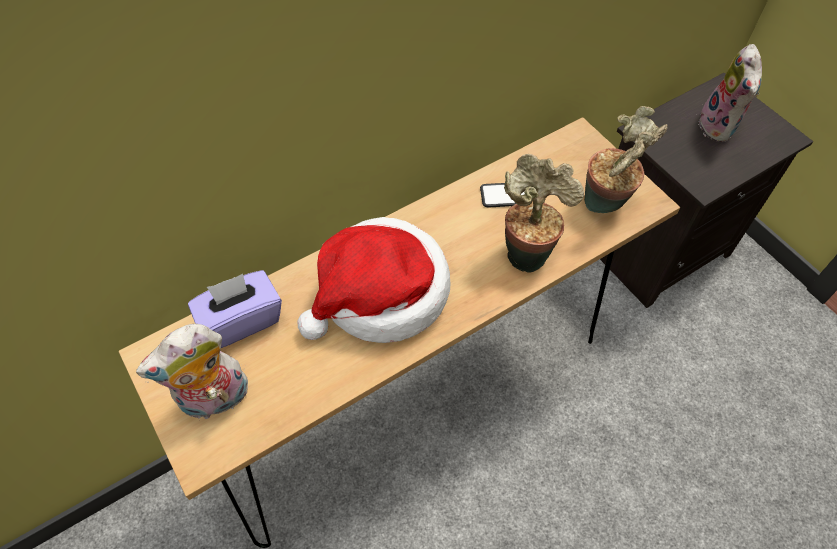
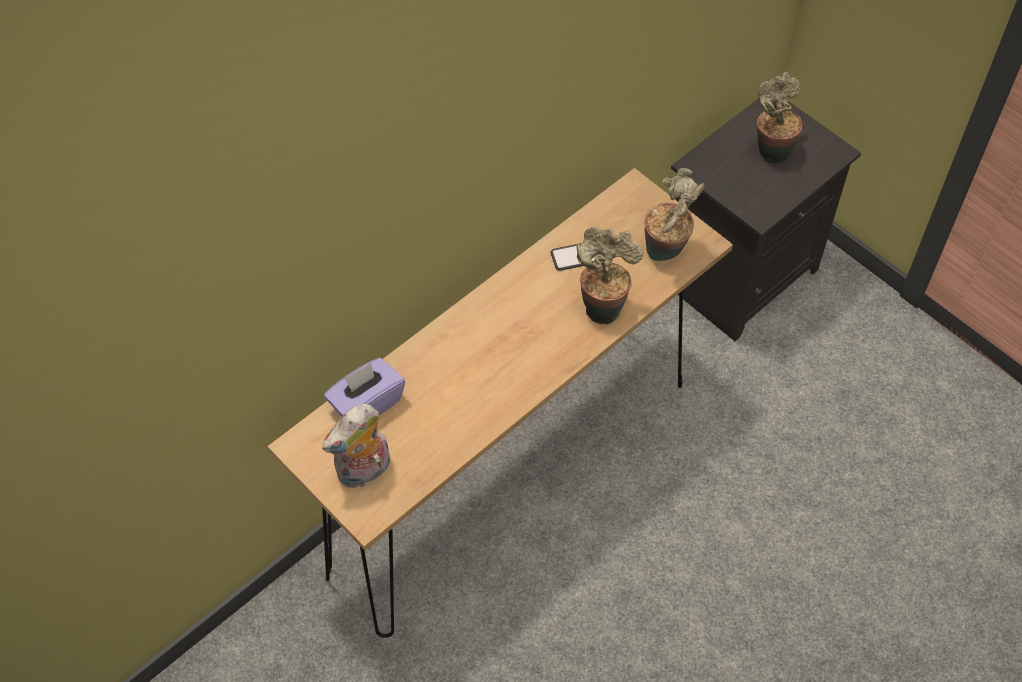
camera: 10 degrees left, 0 degrees up
(380, 294) = (482, 363): hat -> none
(720, 127) = (771, 150): plush toy -> potted plant

